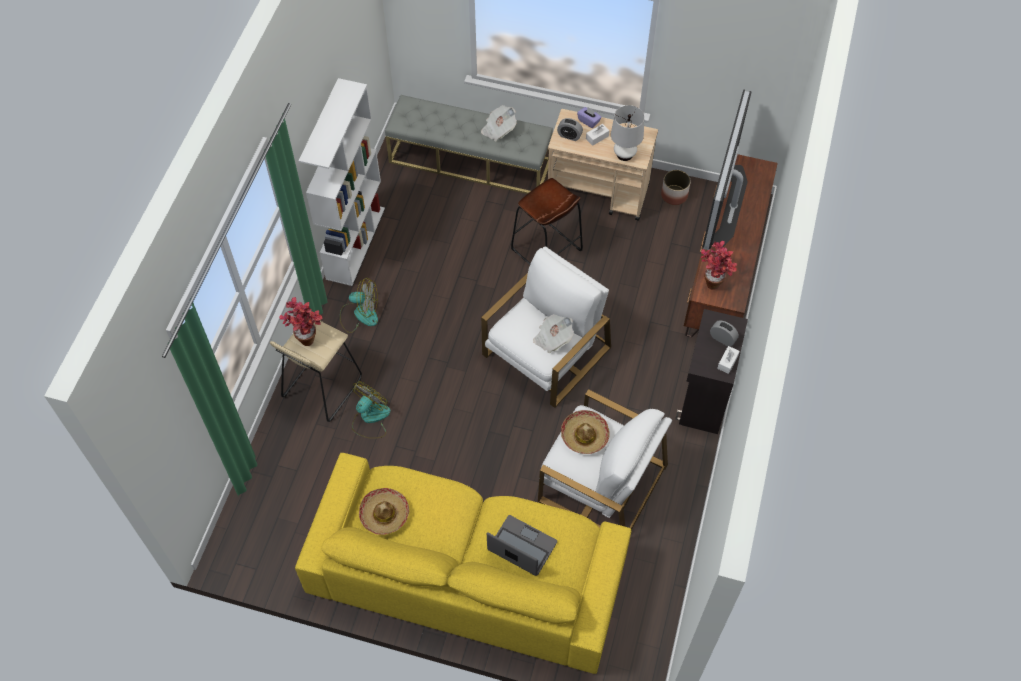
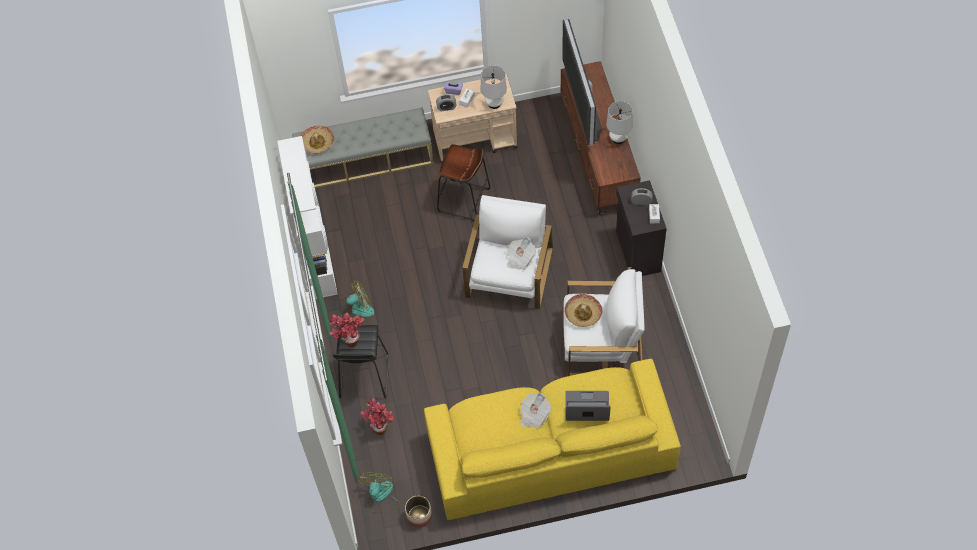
camera: 25 degrees left, 0 degrees up
(321, 387) = (364, 377): beige stool -> black stool
(370, 418) = (414, 381): fan -> fan (380, 497)
(384, 514) = (481, 434): hat -> hat (317, 142)
(498, 129) = (384, 126): newspaper -> newspaper (534, 415)
(674, 195) = (530, 117): planter -> planter (419, 516)
(714, 280) = (607, 165): potted plant -> potted plant (380, 426)
(745, 257) = (618, 138): none -> white table lamp

